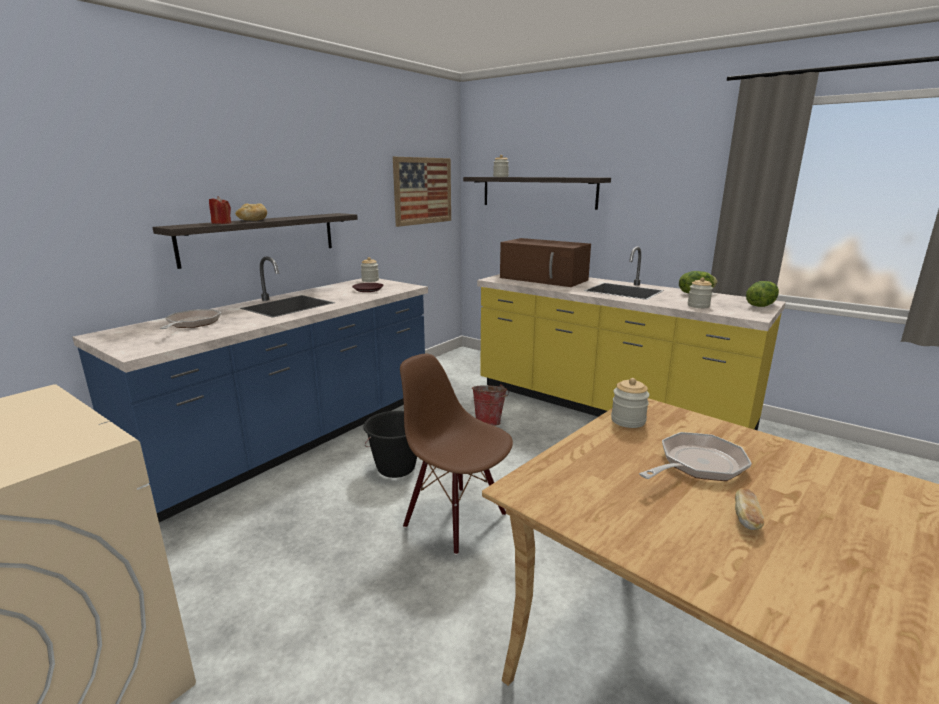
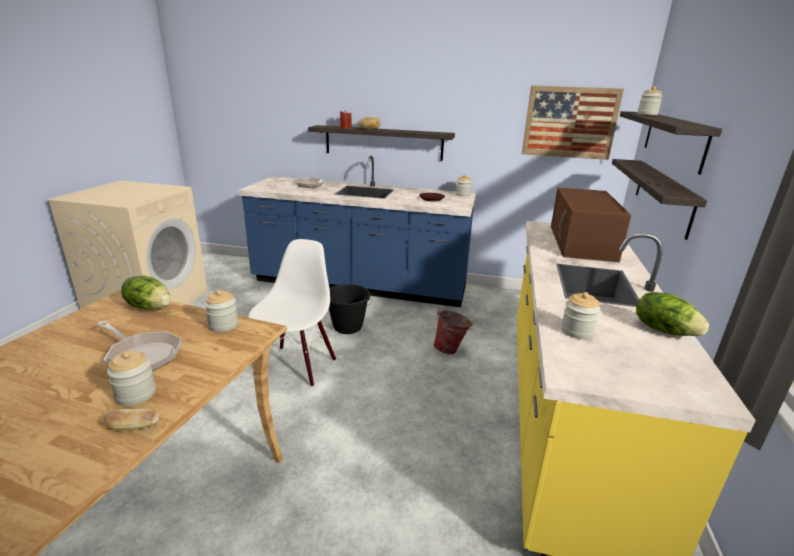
camera: 65 degrees right, 5 degrees up
(456, 519) = (297, 366): brown chair -> white chair
(544, 234) = (662, 195): none -> shelf
(746, 519) = (57, 373): bread -> bread (134, 427)
(760, 305) = (664, 386): lettuce -> lettuce (150, 307)
(777, 466) = (136, 394): none -> jar

